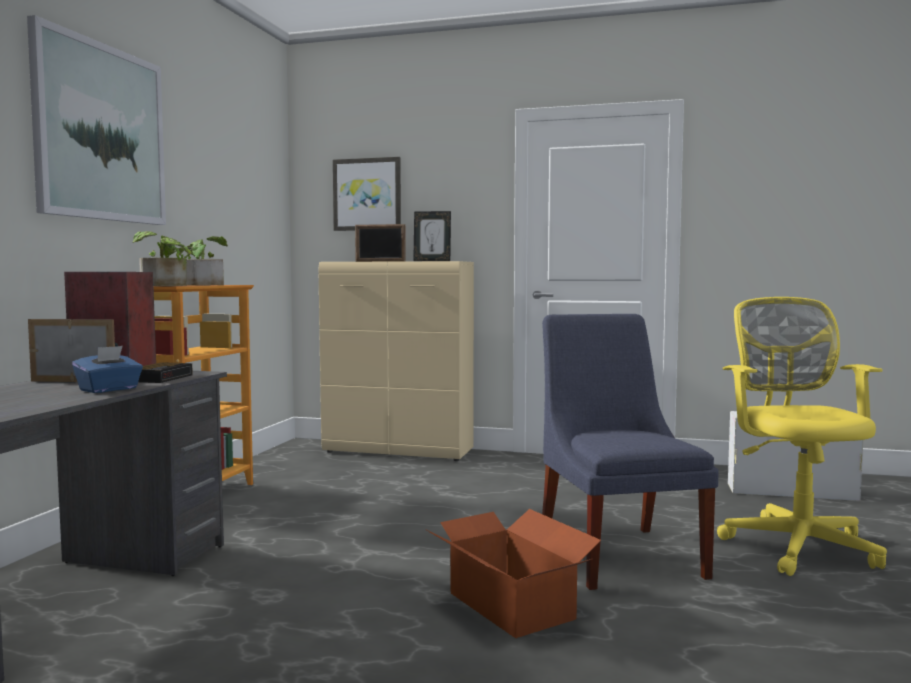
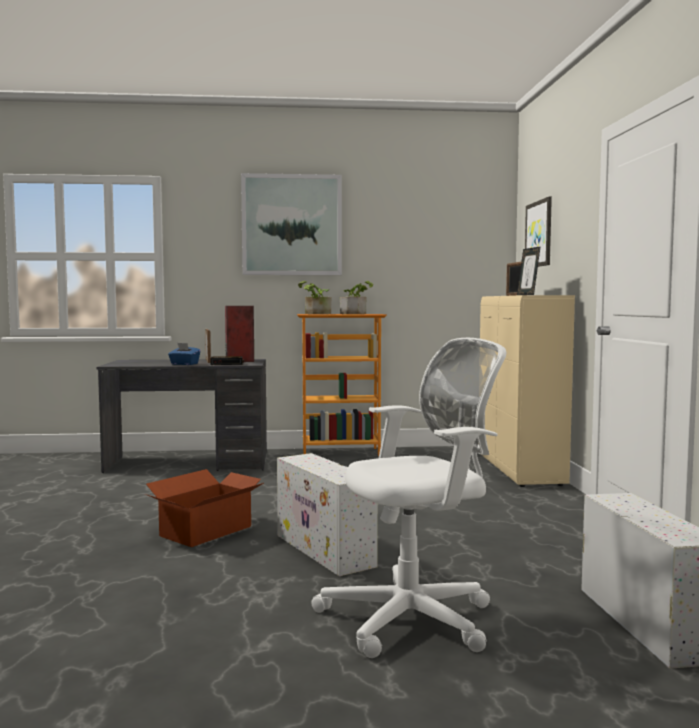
camera: 70 degrees right, 0 degrees up
(618, 553) = (325, 551): blue chair -> white storage box
(797, 544) = (415, 618): yellow office chair -> white office chair

